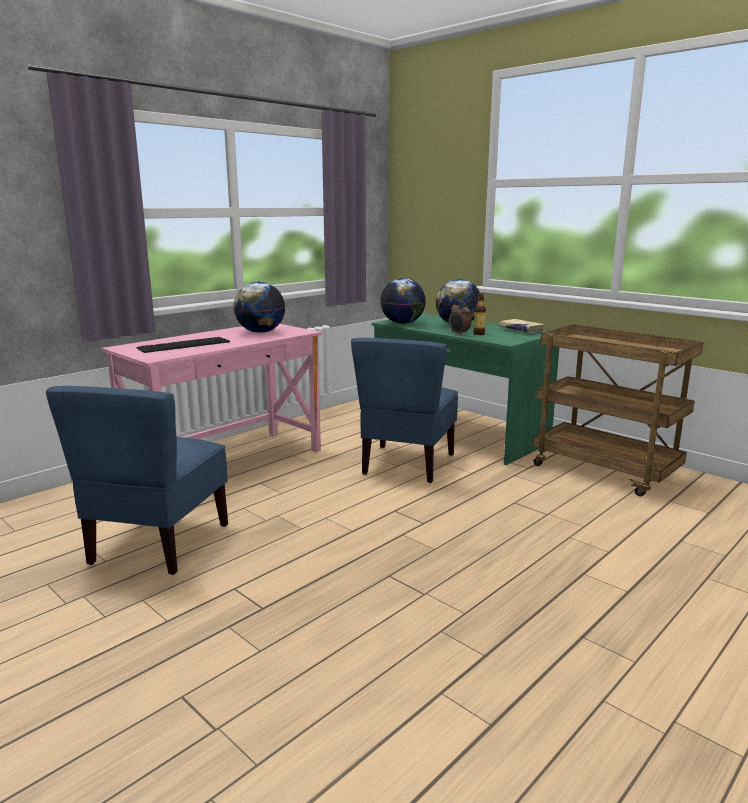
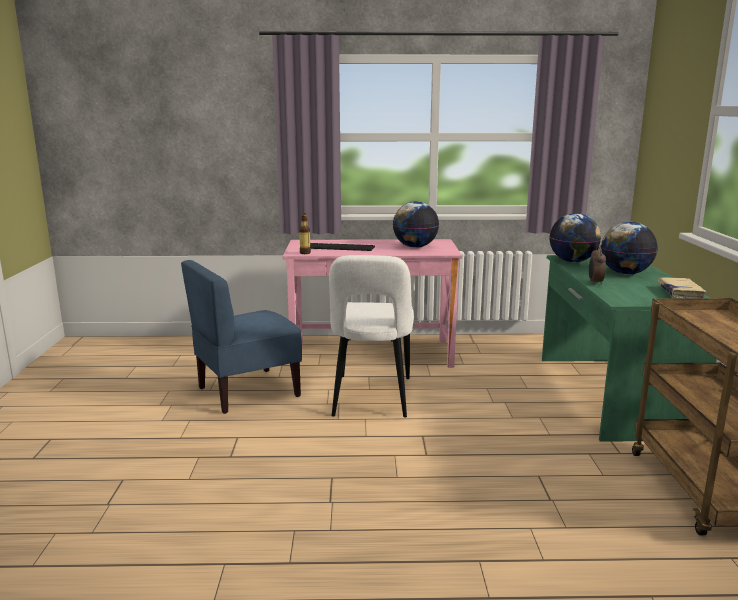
camera: 45 degrees right, 0 degrees up
(299, 500) = (371, 399): none -> white chair
(407, 464) = (503, 404): blue chair -> none
(479, 334) = (617, 287): bottle -> bottle (305, 253)

